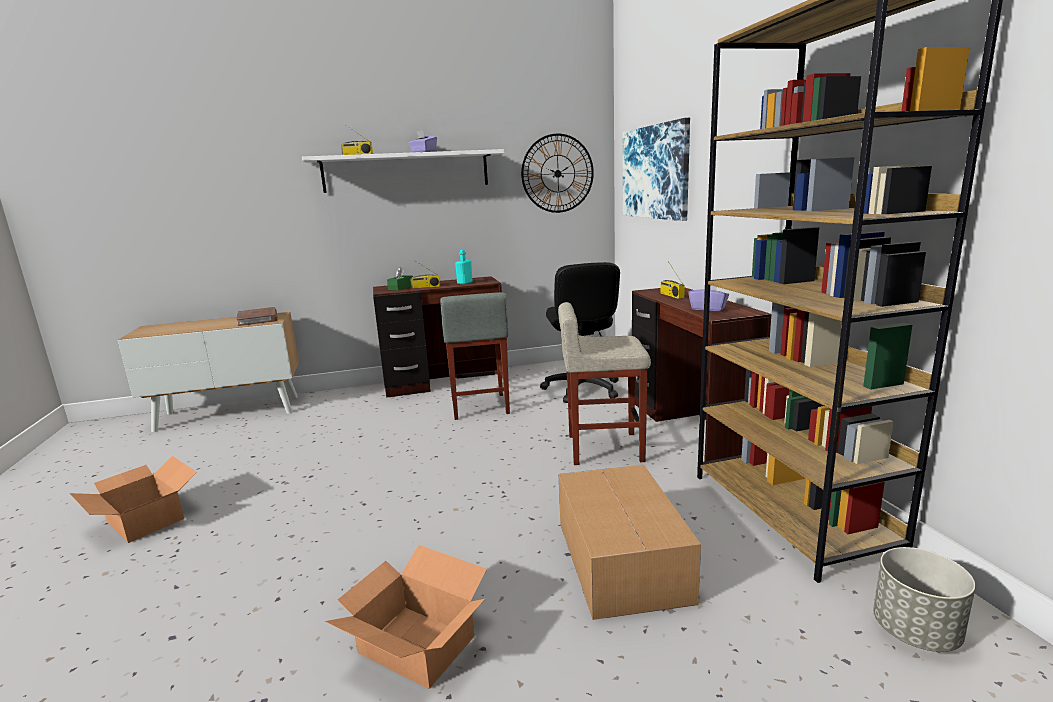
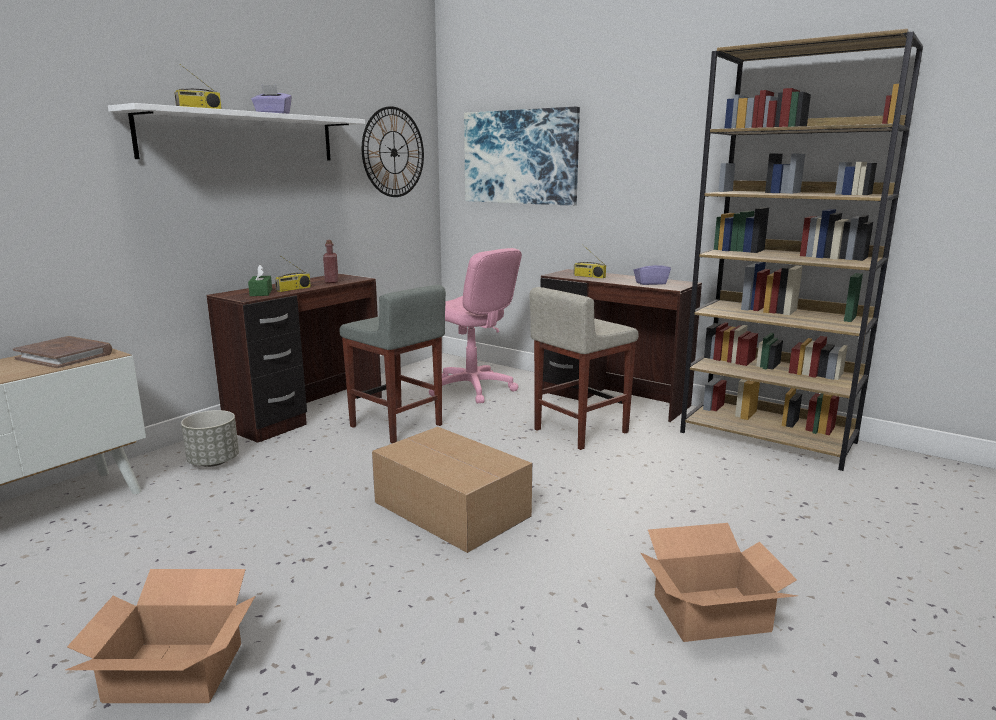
camera: 40 degrees left, 0 degrees up
(464, 283) = (331, 281): turquoise bottle -> red bottle
(582, 389) = (472, 389): black office chair -> pink office chair
(621, 558) = (729, 499): cardboard box -> cardboard box (450, 508)
(915, 631) = (913, 477): grey planter -> grey planter (214, 461)

